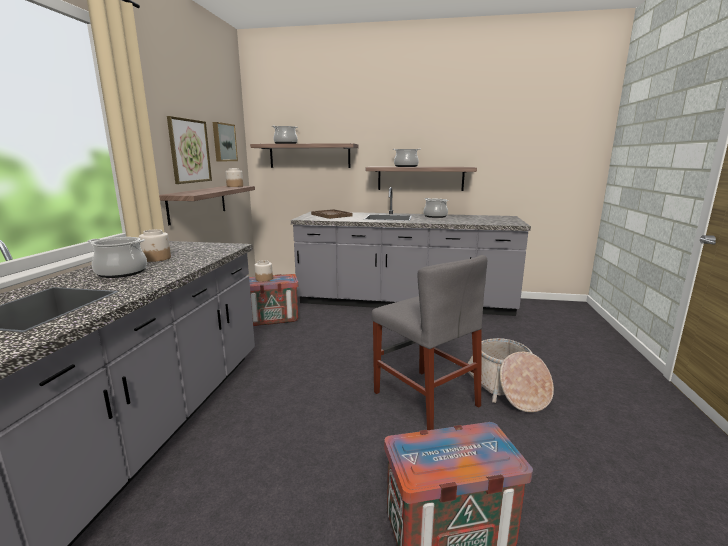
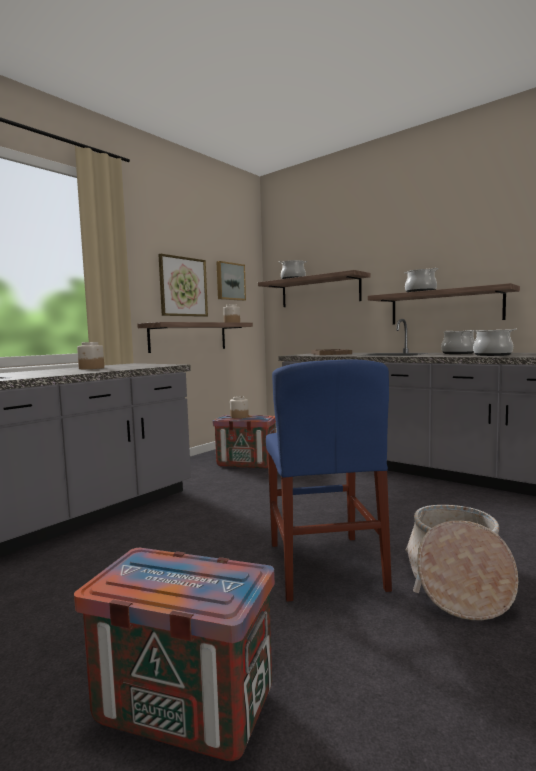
camera: 30 degrees right, 10 degrees down
(122, 272) = (45, 372): cooking pot -> cooking pot (492, 355)
(425, 399) = (324, 565): grey chair -> blue chair

